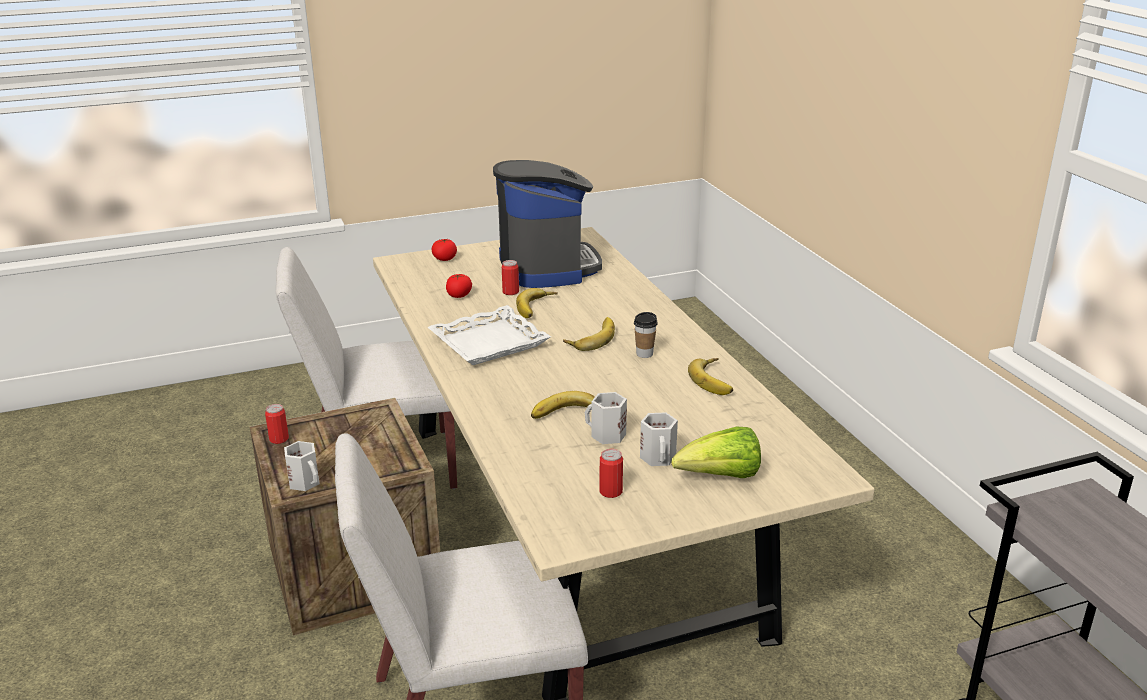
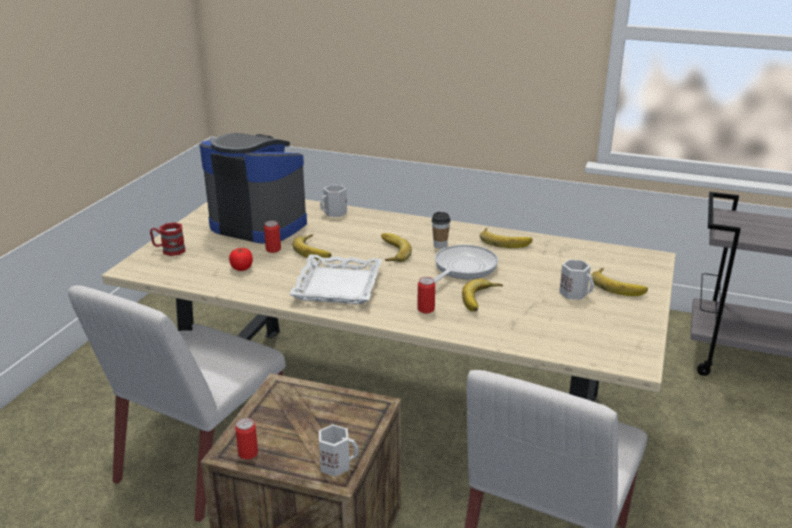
camera: 50 degrees left, 0 degrees up
(444, 259) = (169, 250): tomato -> red mug
(606, 435) = (526, 298): white mug -> white mug (335, 213)
(611, 491) = (596, 323): can -> can (426, 309)
(616, 382) = (463, 268): none -> frying pan
(720, 477) = (618, 285): lettuce -> banana

